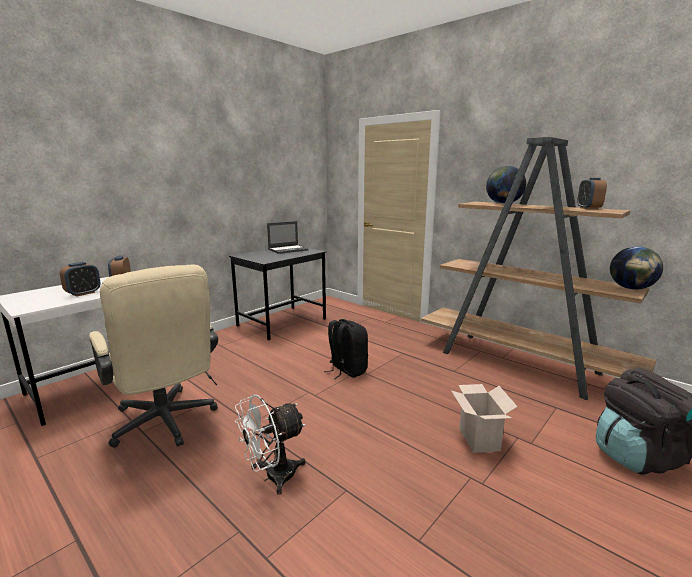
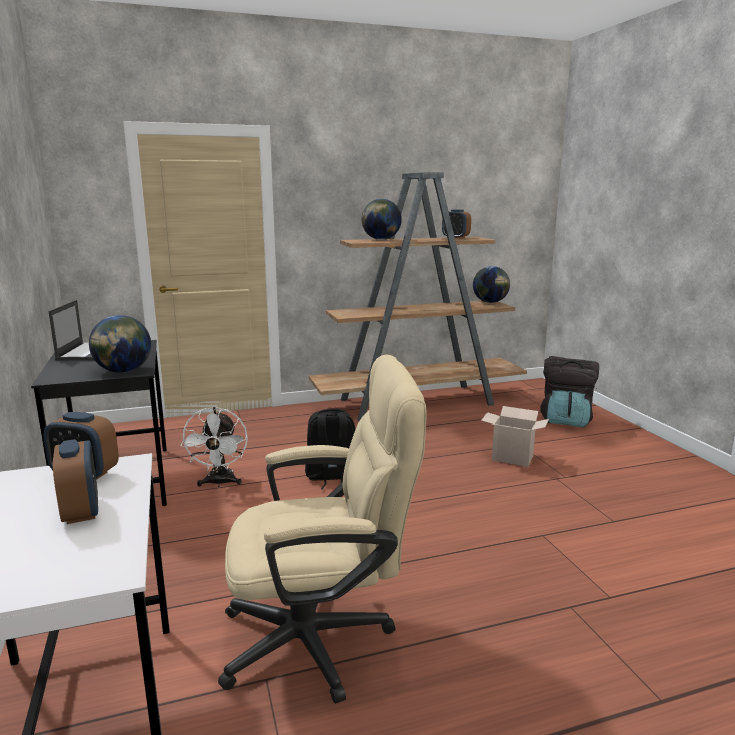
camera: 60 degrees left, 0 degrees up
(263, 259) = (123, 371): none -> globe
(273, 477) = (501, 570): white fan -> white fan (220, 483)

